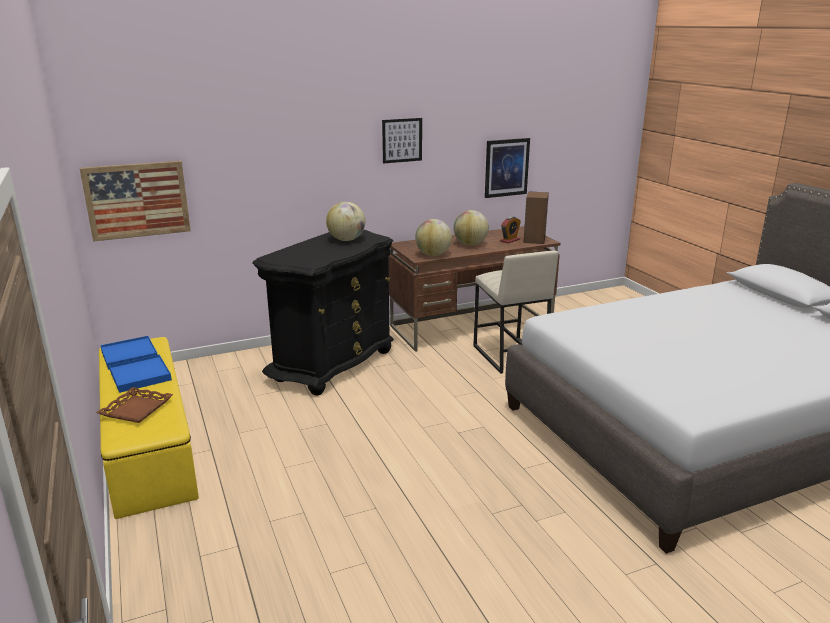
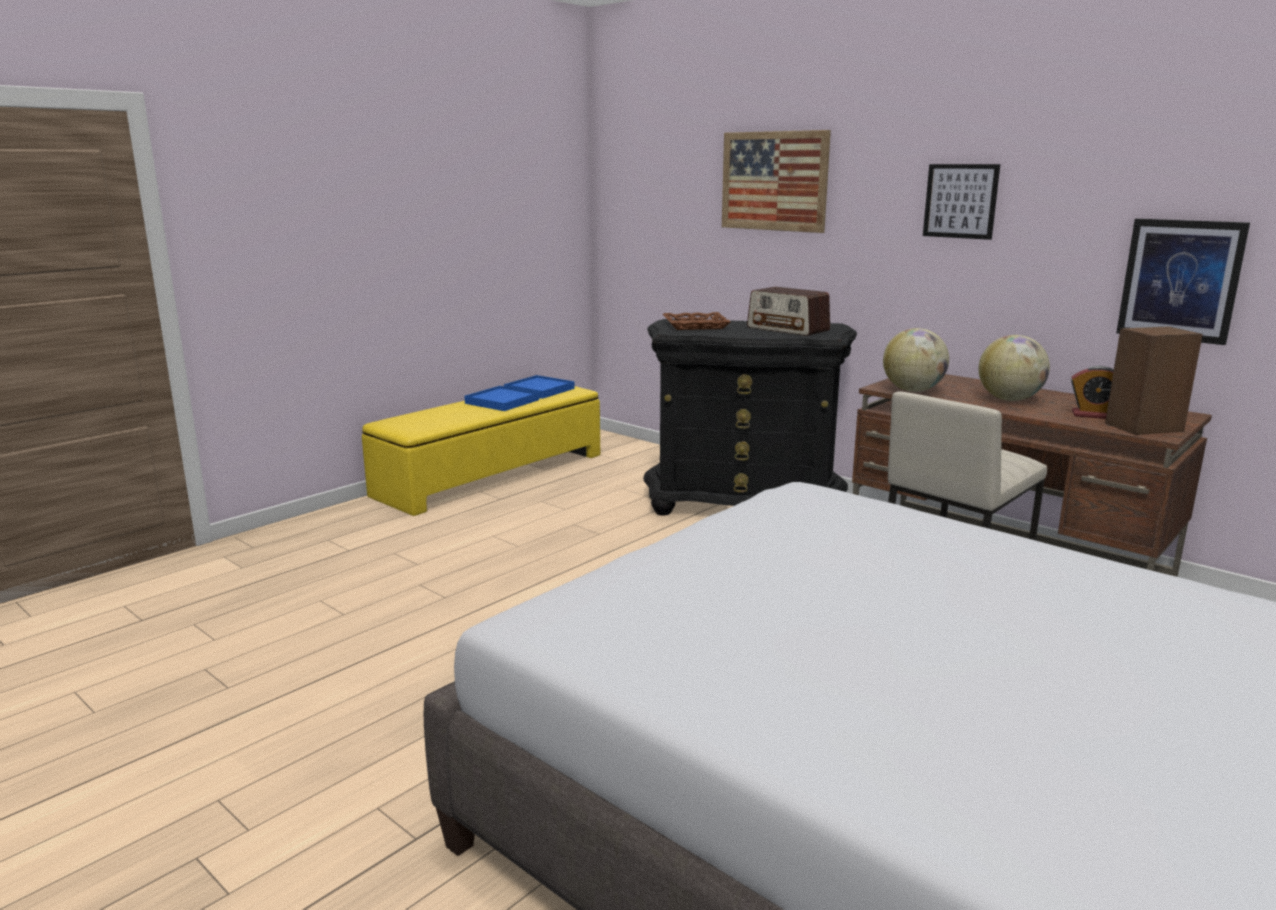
camera: 65 degrees right, 5 degrees down
(136, 409) = (439, 414): brown tray -> brown tray (695, 325)
(137, 200) = (640, 241): picture -> picture (774, 181)
(346, 240) = (788, 329): globe -> radio

